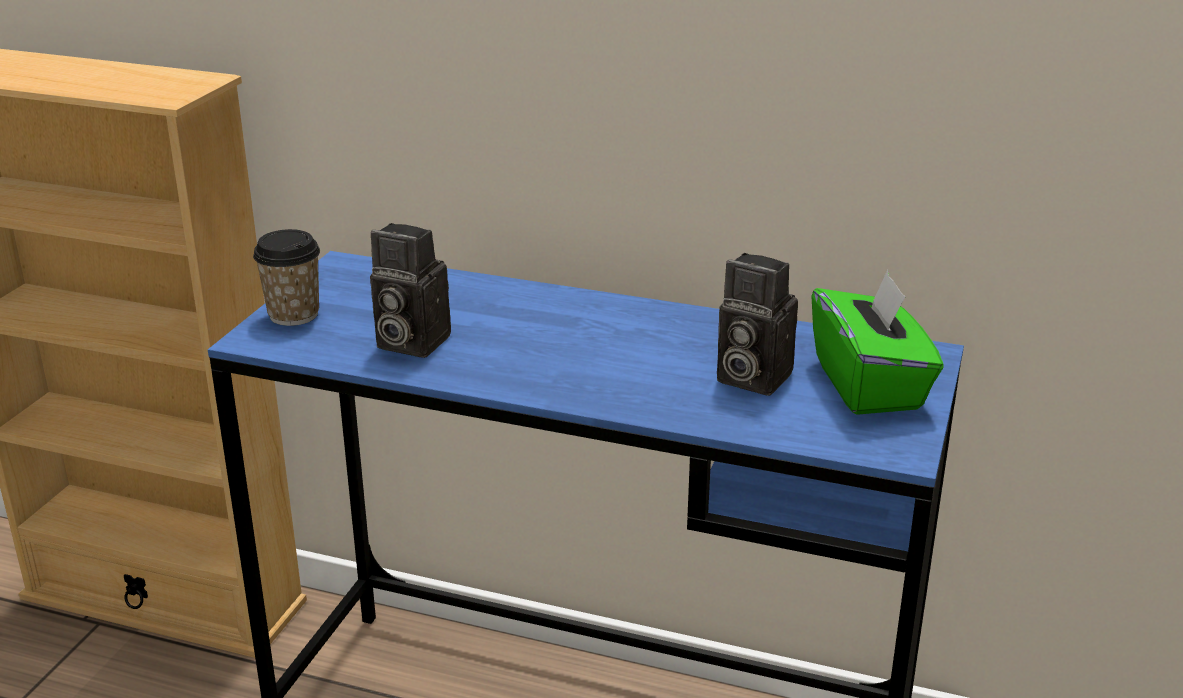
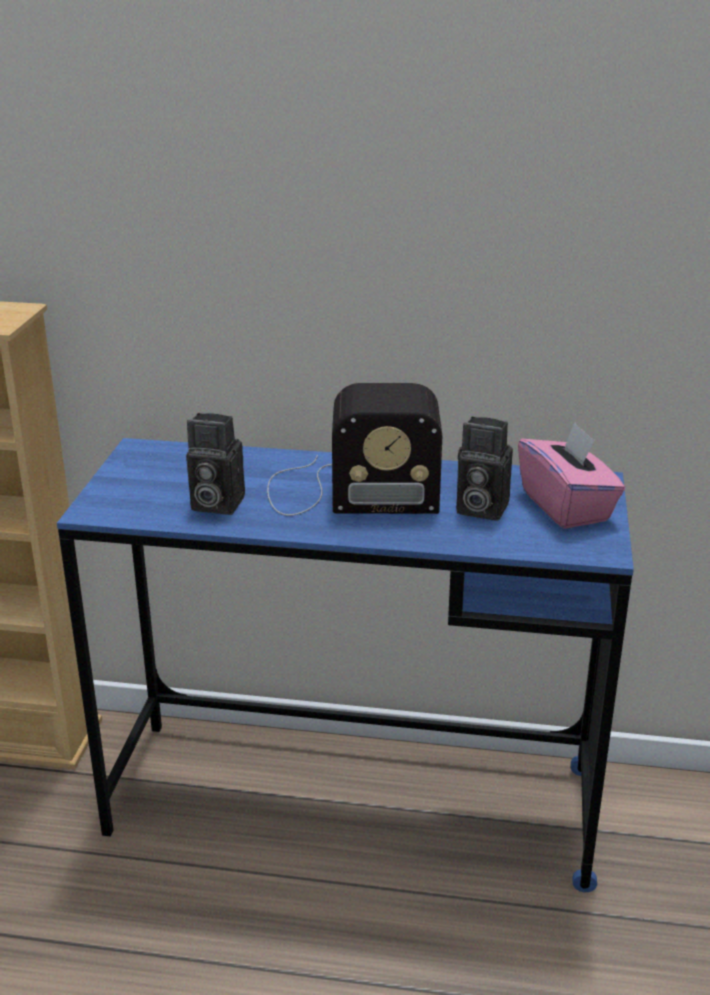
camera: 10 degrees left, 0 degrees up
(294, 315) = (115, 490): cup -> none
(582, 341) = (346, 492): none -> radio
(869, 385) = (566, 506): green tissue box -> pink tissue box

